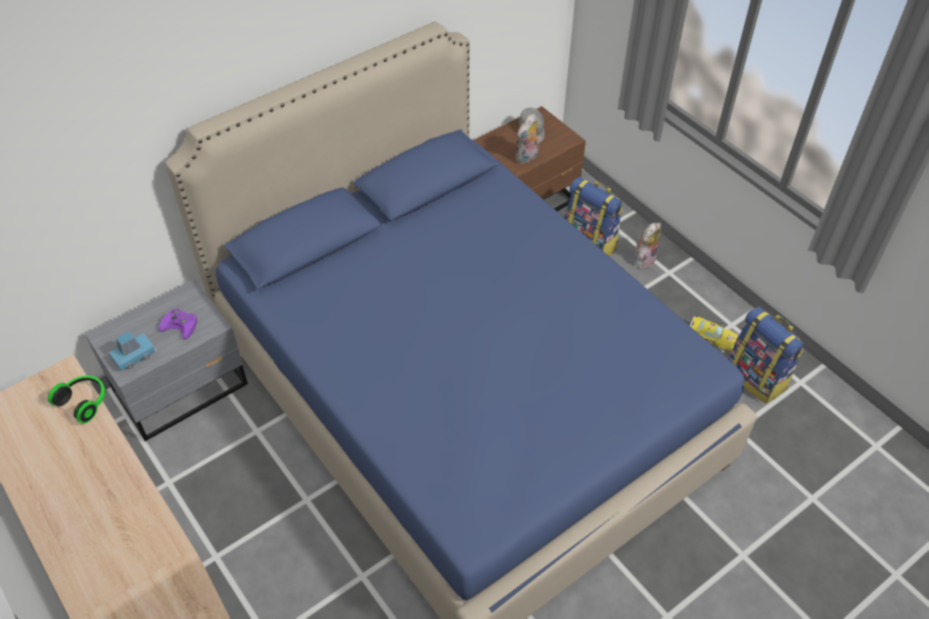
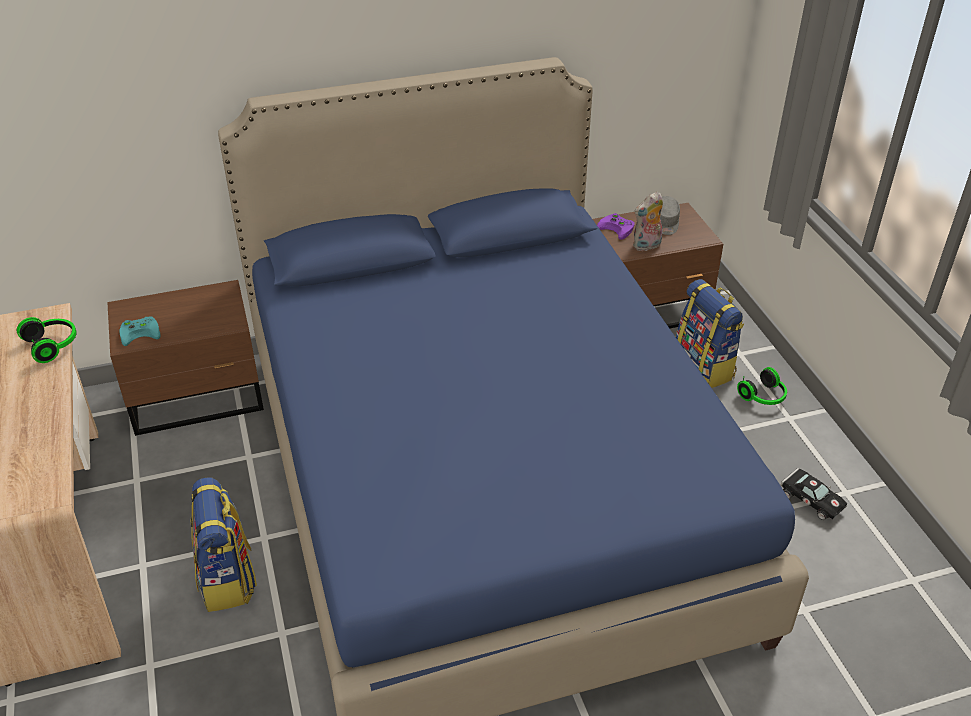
camera: 20 degrees right, 10 degrees down
(134, 356) = (141, 332): blue toy car -> turquoise game controller
(181, 324) = (201, 316): purple game controller -> purple game controller (618, 228)
(183, 388) = (198, 397): grey nightstand -> brown nightstand
(644, 259) = (764, 397): plush toy -> headphones
(708, 338) = (809, 499): yellow toy car -> black toy car
(757, 378) = (855, 559): backpack -> backpack (227, 579)

